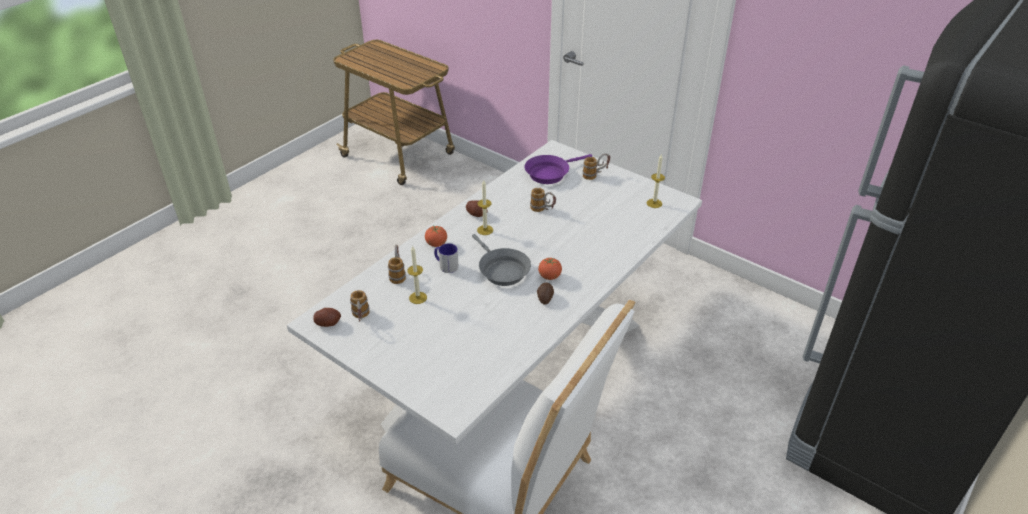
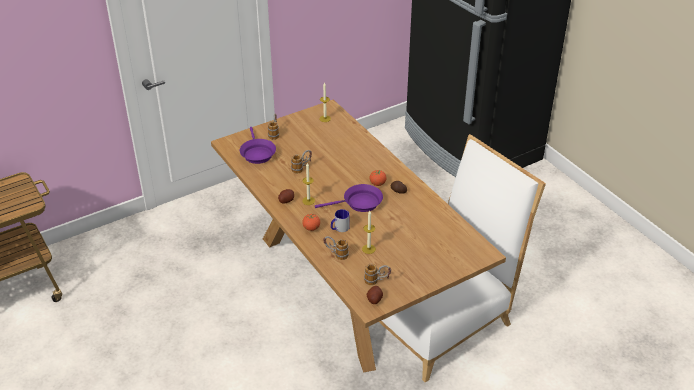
camera: 70 degrees left, 0 degrees up
(501, 270) = (359, 203): grey frying pan -> purple frying pan
(515, 373) = (348, 285): white dining table -> brown dining table

